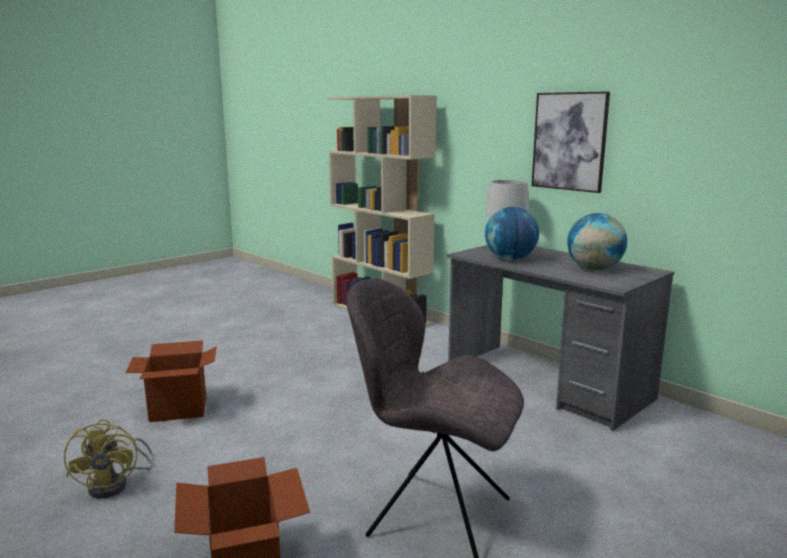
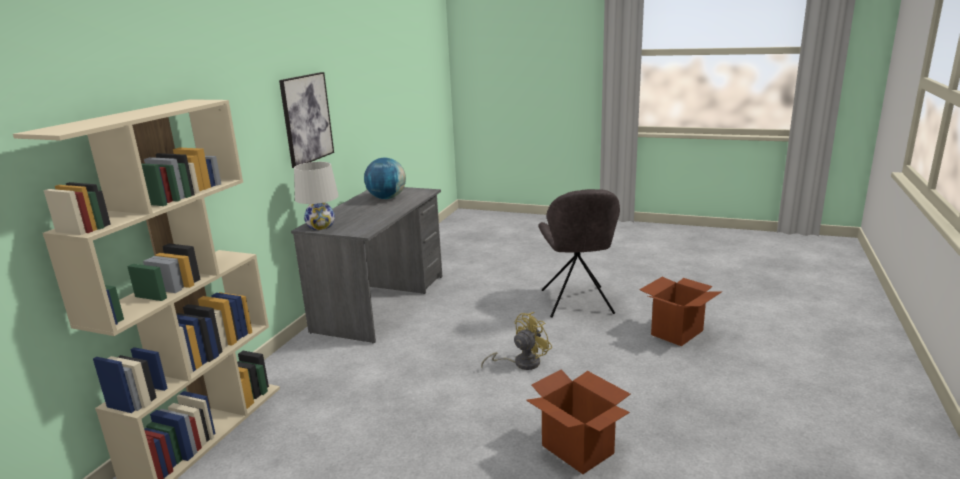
camera: 115 degrees left, 5 degrees up
(116, 484) = (691, 412): yellow fan -> yellow fan (521, 363)
(510, 259) = (373, 218): globe -> none

